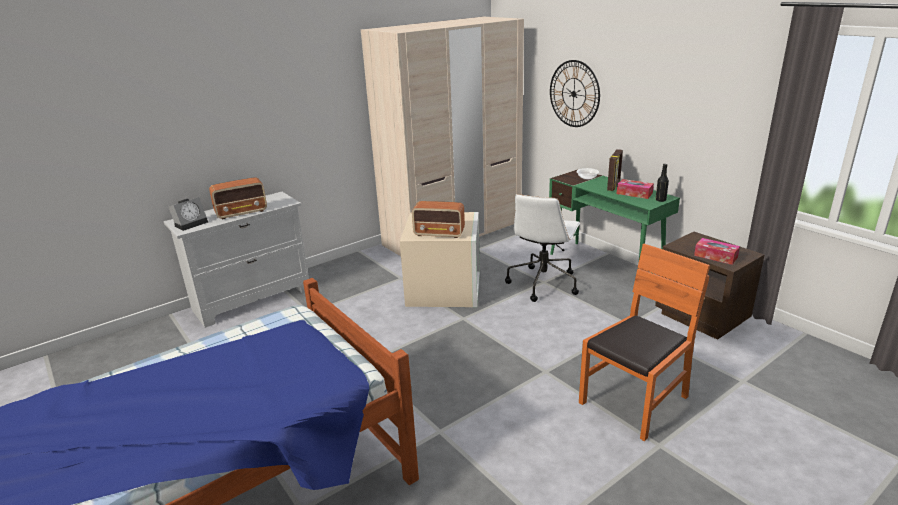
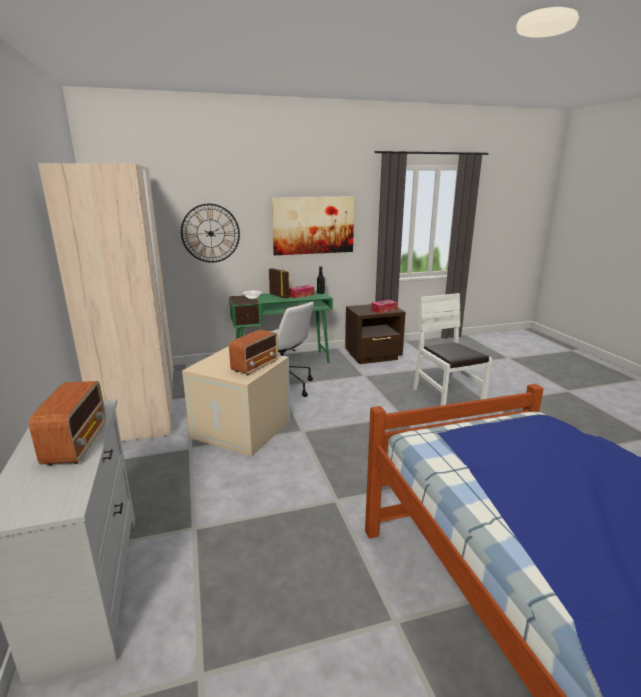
camera: 70 degrees left, 5 degrees down
(191, 223) = (44, 497): alarm clock -> none
(635, 401) = (447, 397): orange chair -> white chair
(683, 106) = (313, 225): none -> picture

